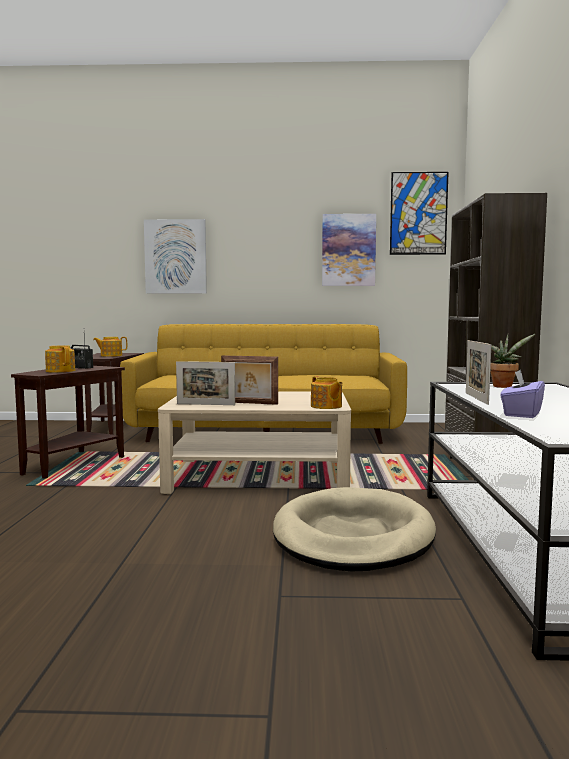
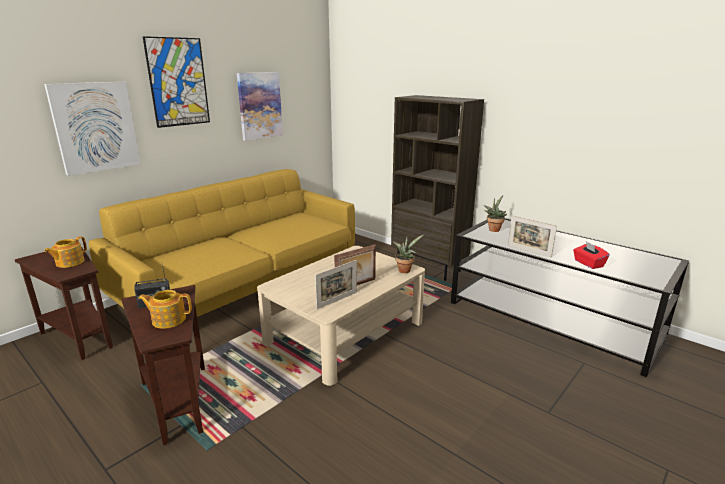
camera: 50 degrees left, 15 degrees up
(326, 406) = (405, 270): teapot -> potted plant
(353, 536) = (487, 352): beige dog bed -> none
(418, 213) = (304, 71): picture -> picture (178, 82)
(521, 414) = (588, 264): purple tissue box -> red tissue box

